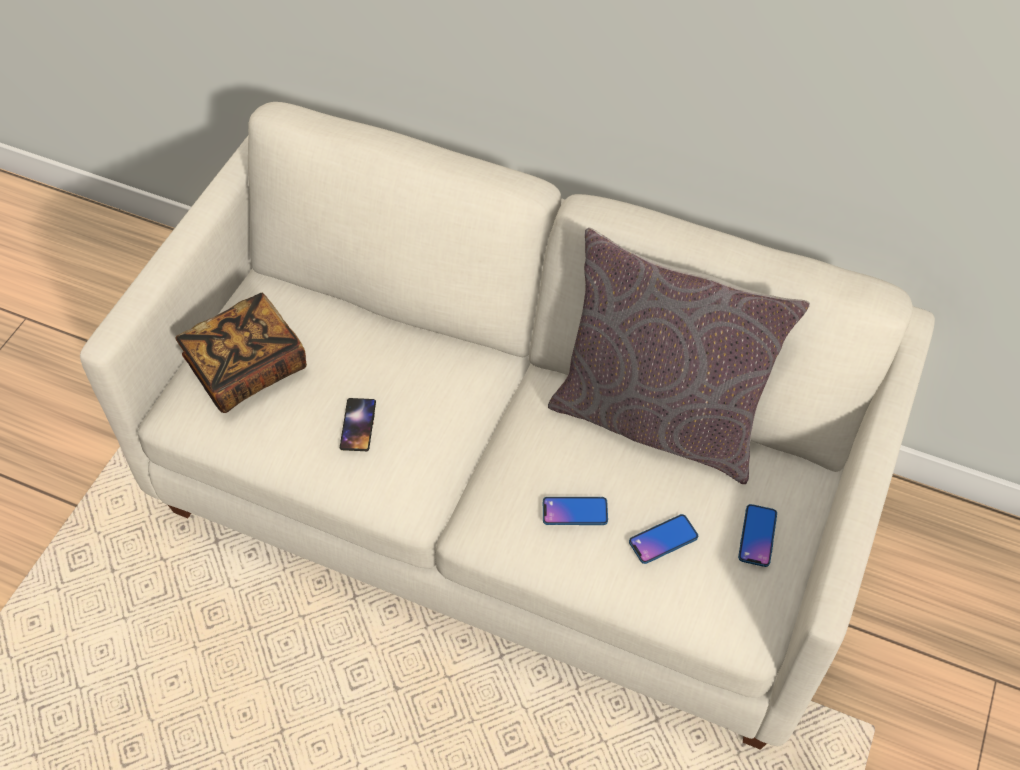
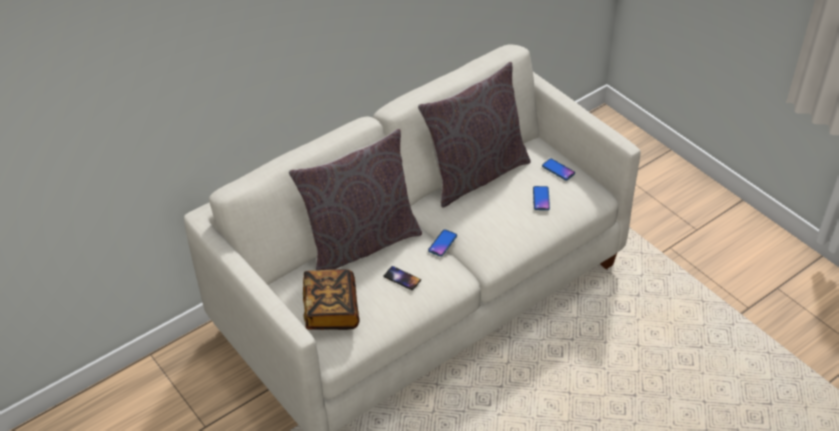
camera: 60 degrees left, 10 degrees down
(405, 340) = (361, 243): none -> grey pillow
(575, 511) = (507, 221): phone -> phone (442, 243)

